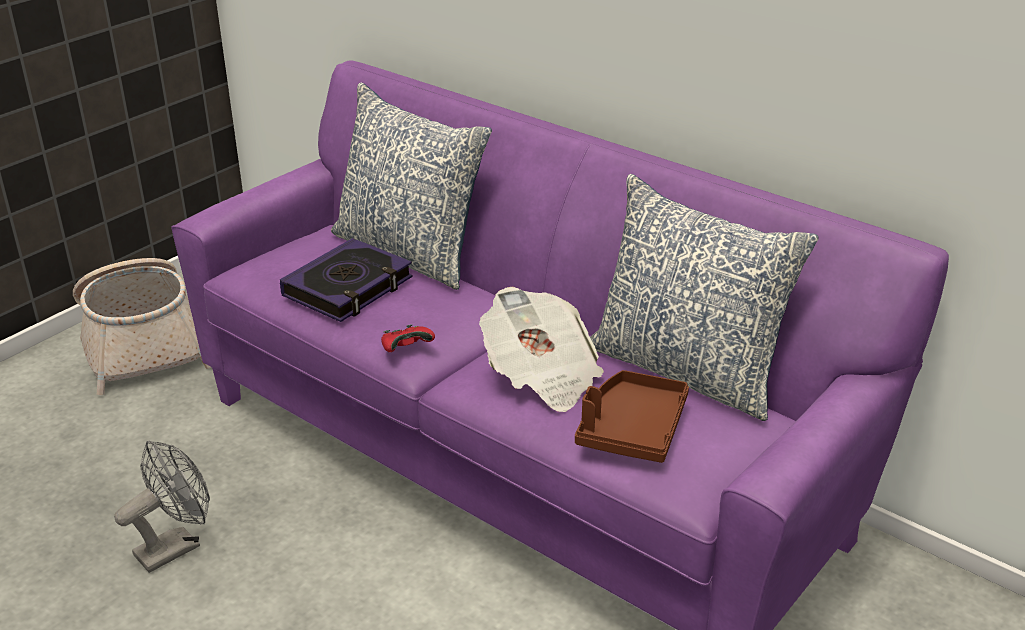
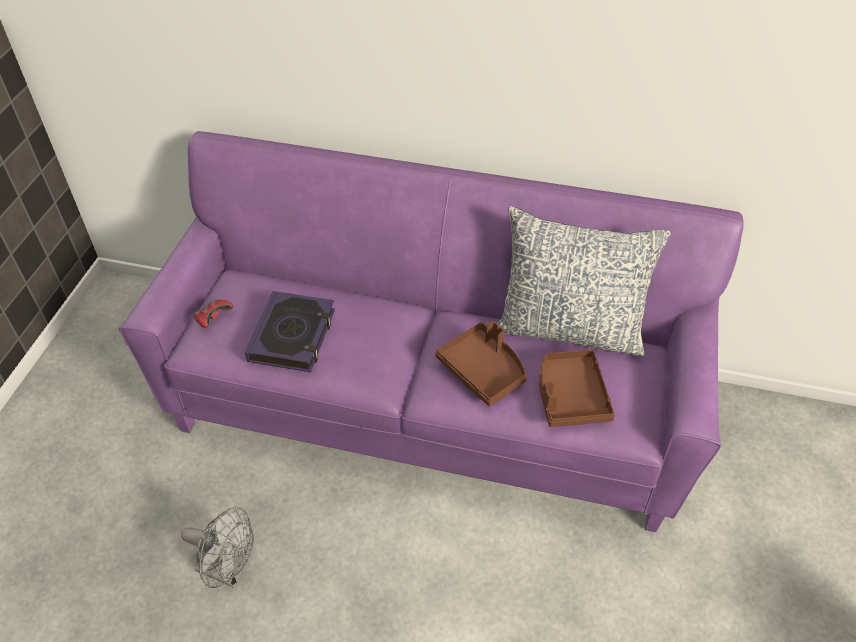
camera: 25 degrees left, 15 degrees up
(142, 343) = (79, 399): basket -> none
(176, 546) = (229, 571): grey fan -> grey fan turned 90 degrees clockwise
(406, 349) = (373, 379): red game controller -> red game controller (214, 319)
(410, 252) = (311, 283): pillow -> none
(541, 375) = (483, 370): newspaper -> brown tray

